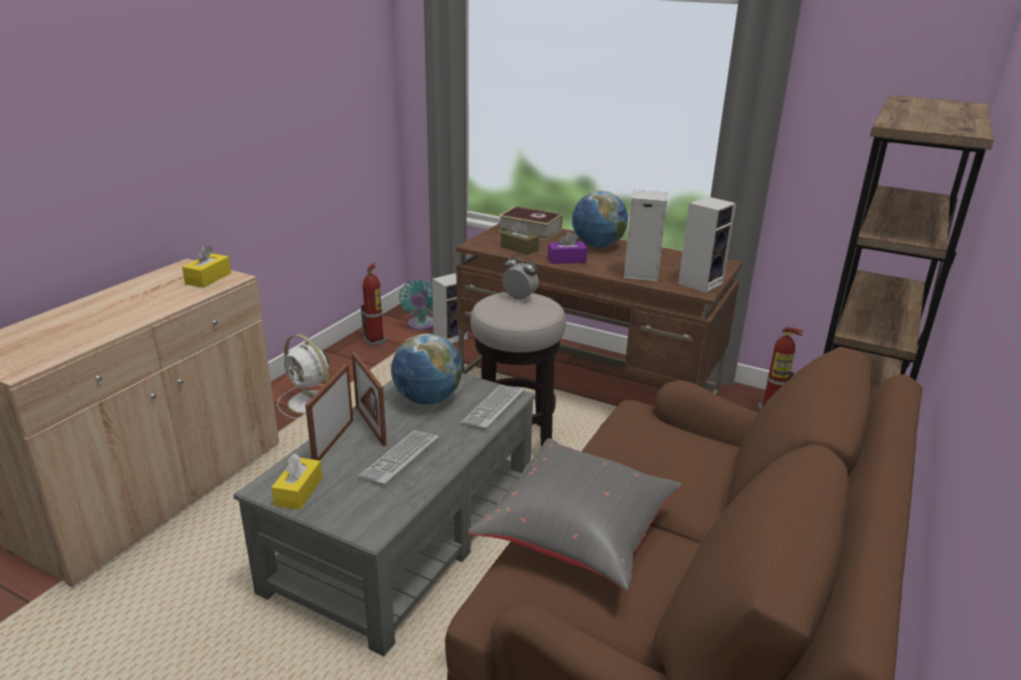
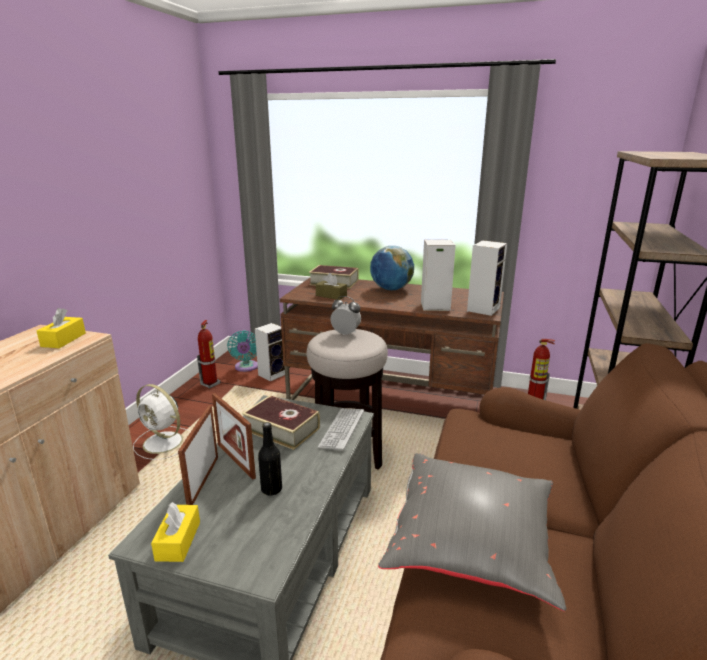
camera: 10 degrees left, 5 degrees down
(399, 458) = (271, 489): keyboard -> black bottle
(427, 399) = (282, 429): globe -> book
(566, 260) = (372, 301): purple tissue box -> none

